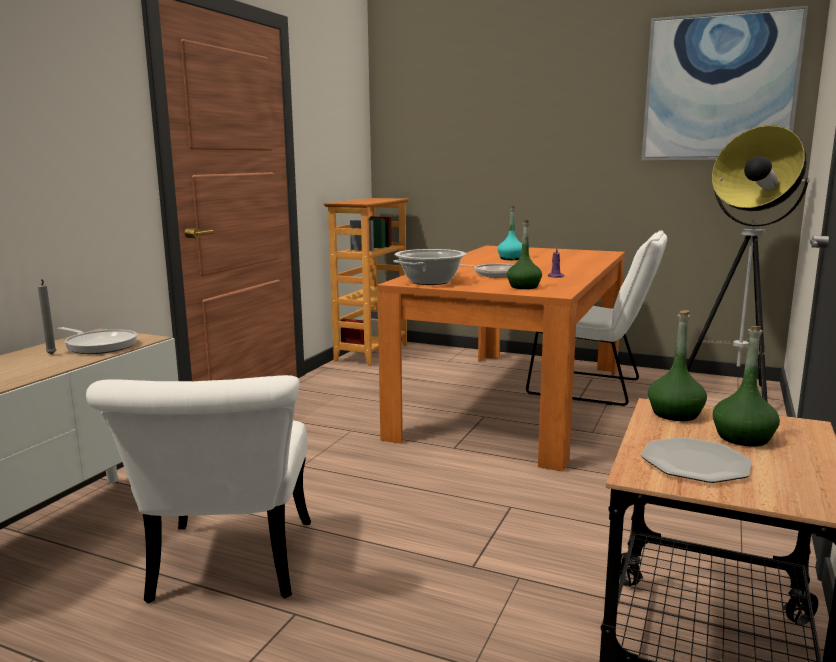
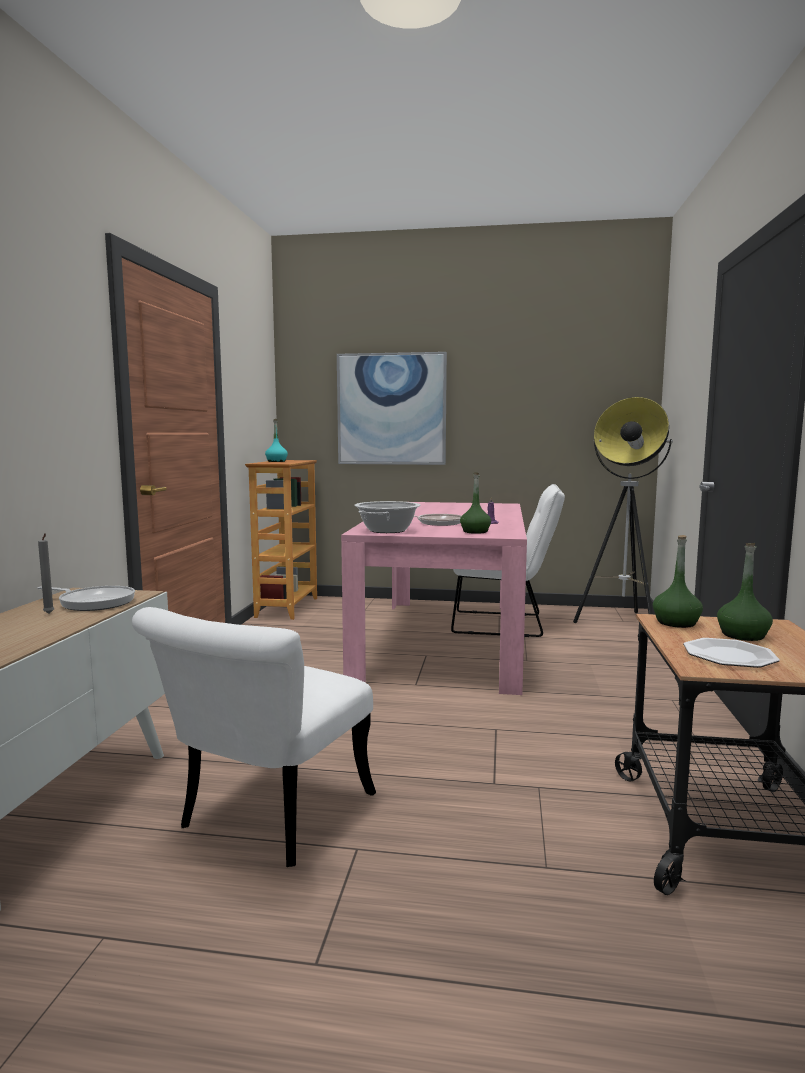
camera: 15 degrees left, 5 degrees down
(228, 571) = (266, 820): white chair -> white chair turned 45 degrees clockwise
(510, 259) = (432, 511): turquoise bottle -> turquoise bottle (276, 461)
(514, 401) = (445, 640): orange dining table -> pink dining table
(719, 88) = (588, 367): picture -> picture (391, 409)

